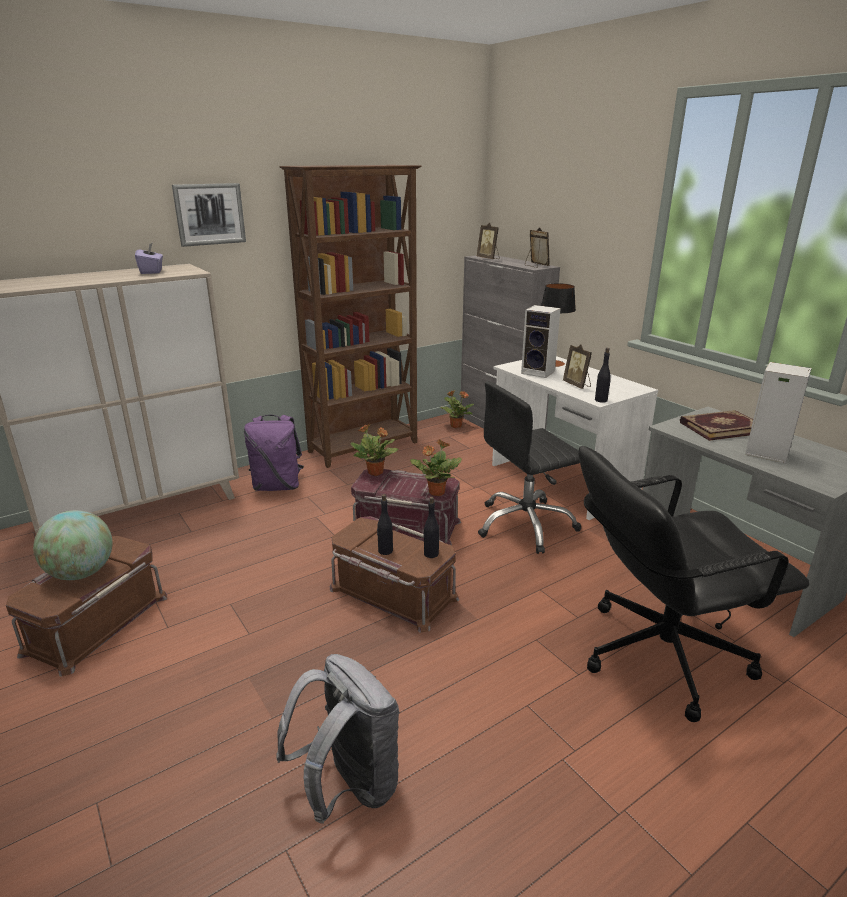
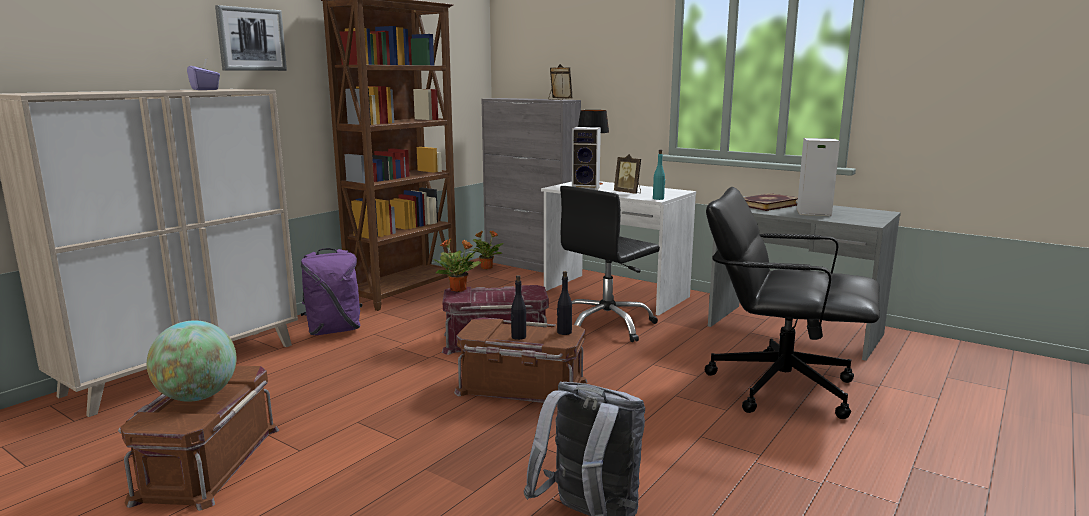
camera: 20 degrees left, 10 degrees down
(436, 492) = (530, 295): potted plant -> none
(488, 258) = (507, 98): picture frame -> none
(601, 400) = (658, 198): black bottle -> turquoise bottle
(660, 654) = (779, 386): black office chair -> black office chair turned 60 degrees clockwise

